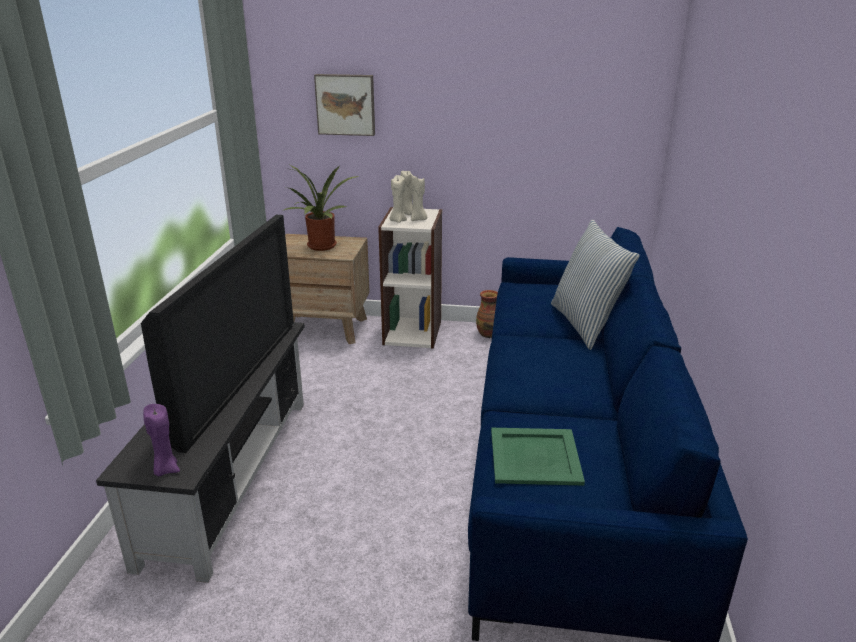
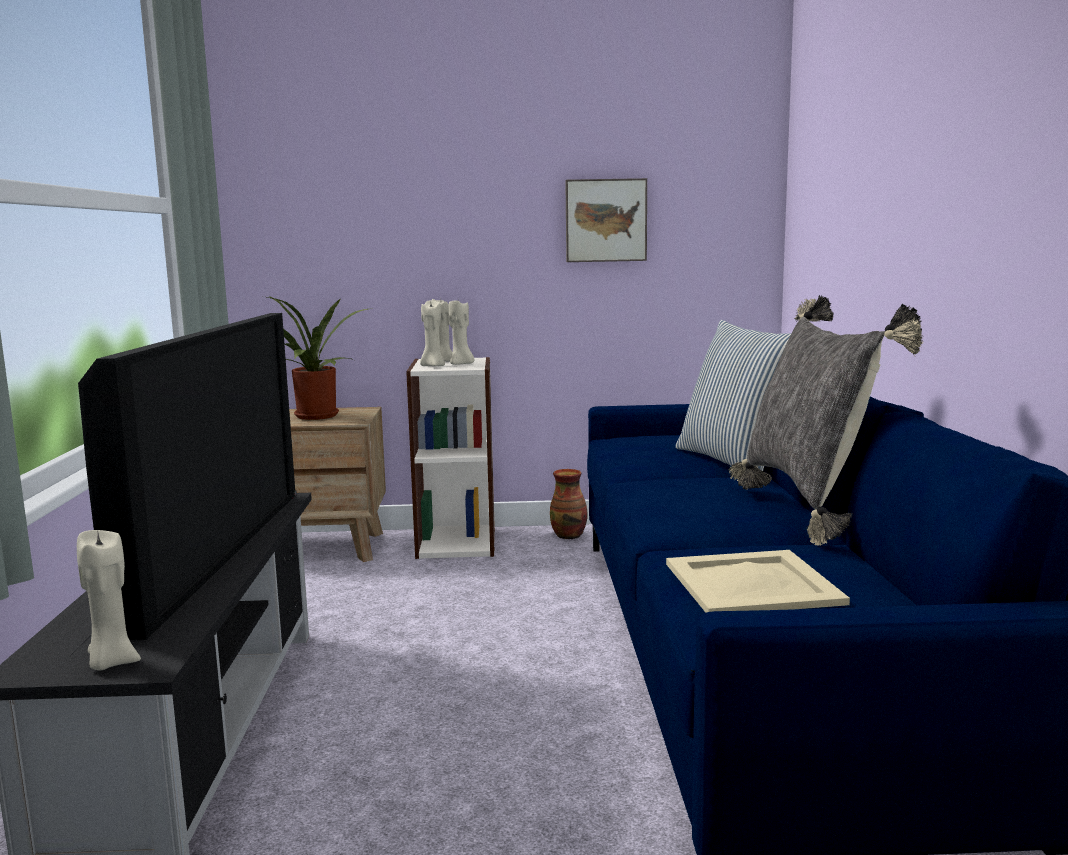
camera: 10 degrees left, 15 degrees down
(166, 469) = (111, 662): purple candle -> beige candle
(346, 104) = (347, 215): picture -> picture (605, 220)
(534, 457) = (751, 584): green tray -> beige tray
(609, 392) = (814, 516): none -> pillow

